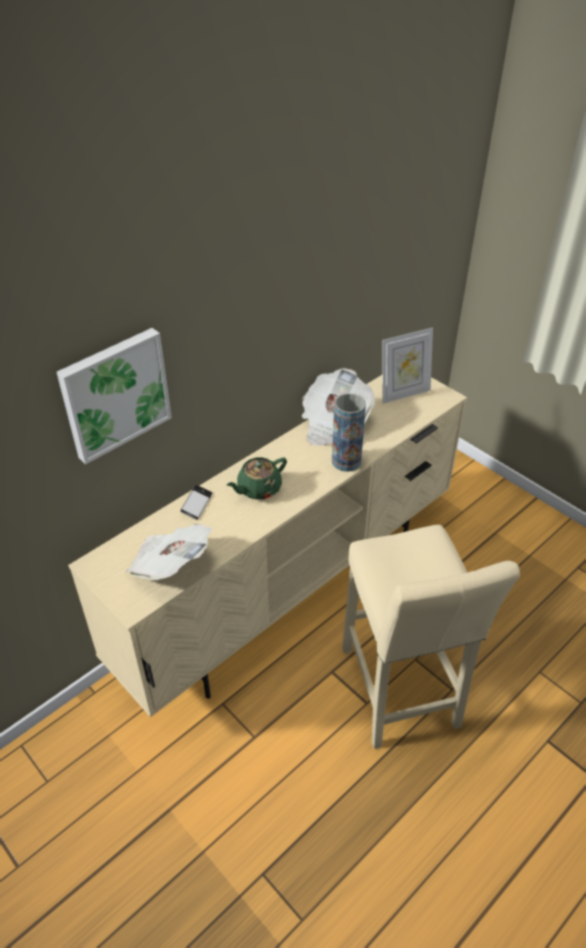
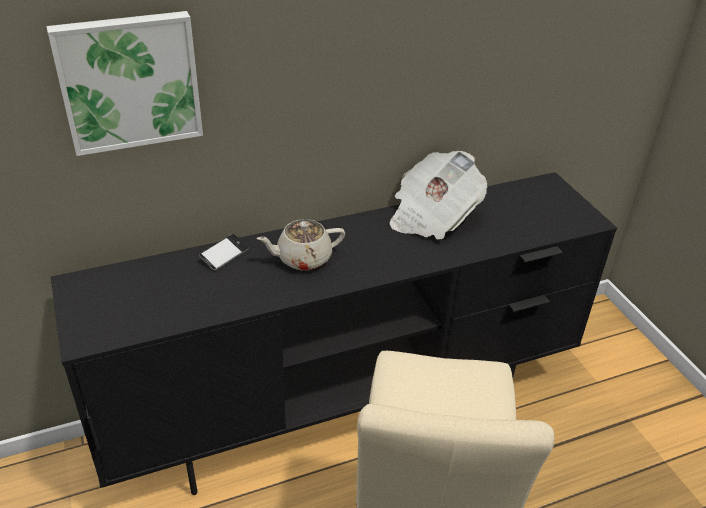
camera: 20 degrees right, 5 degrees down
(170, 565) = (153, 309): newspaper -> none
(258, 489) = (303, 258): green teapot -> beige teapot
(292, 592) = (347, 409): beige tv stand -> black tv stand
(346, 461) = (424, 257): vase -> none
(403, 393) = (537, 204): picture frame -> none

